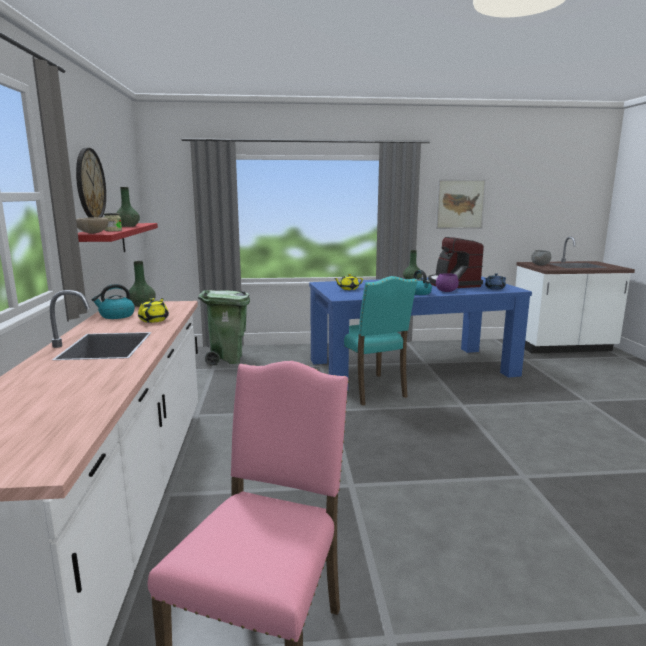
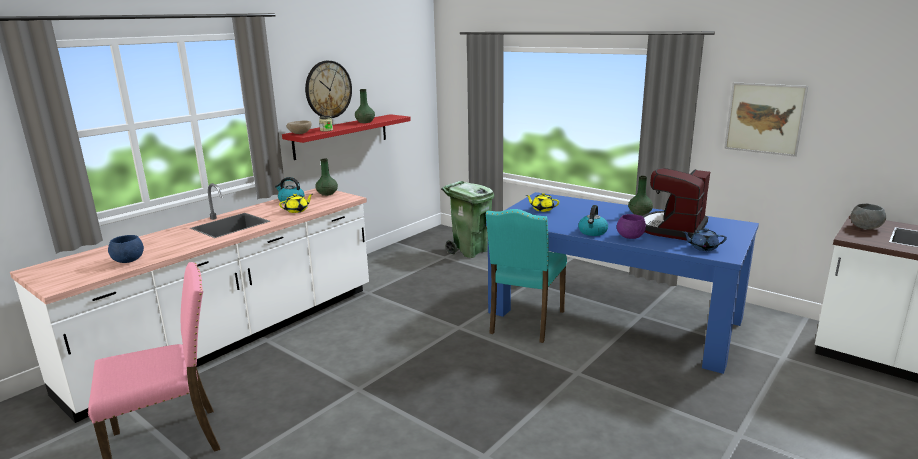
camera: 45 degrees right, 5 degrees up
(71, 406) = (128, 261): none -> blue bowl

